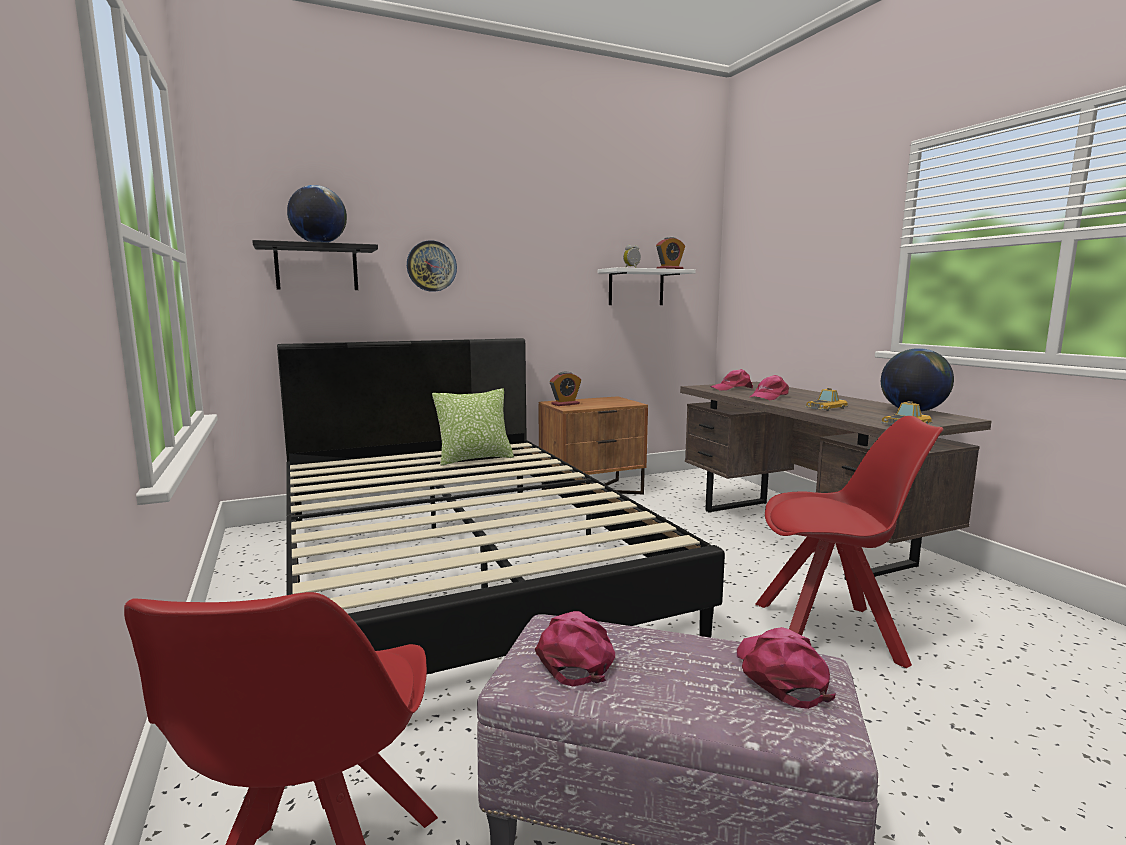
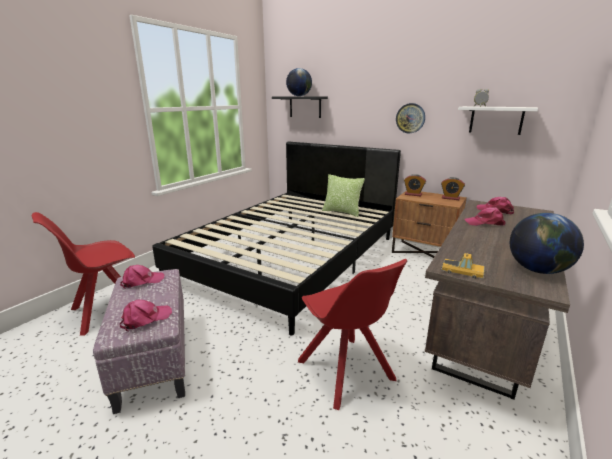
camera: 55 degrees right, 10 degrees up
(431, 266) = (355, 105): wall clock -> wall clock (410, 118)
(670, 269) = (520, 107): alarm clock -> alarm clock (450, 198)
(827, 408) = (478, 242): toy car -> none

